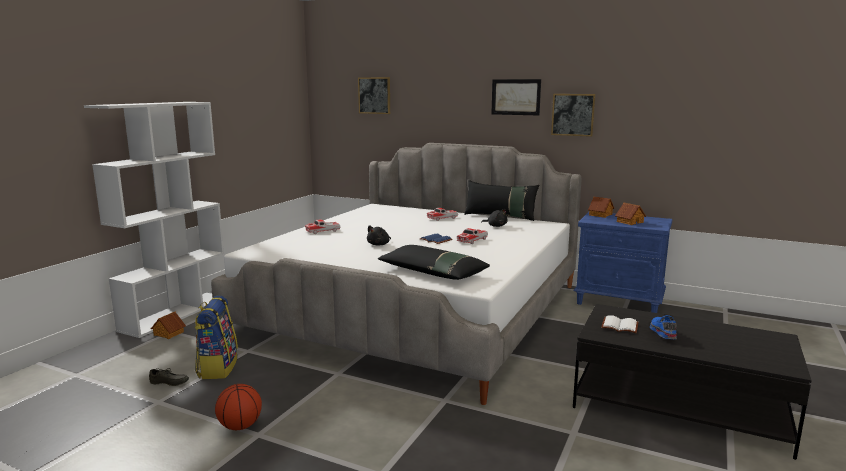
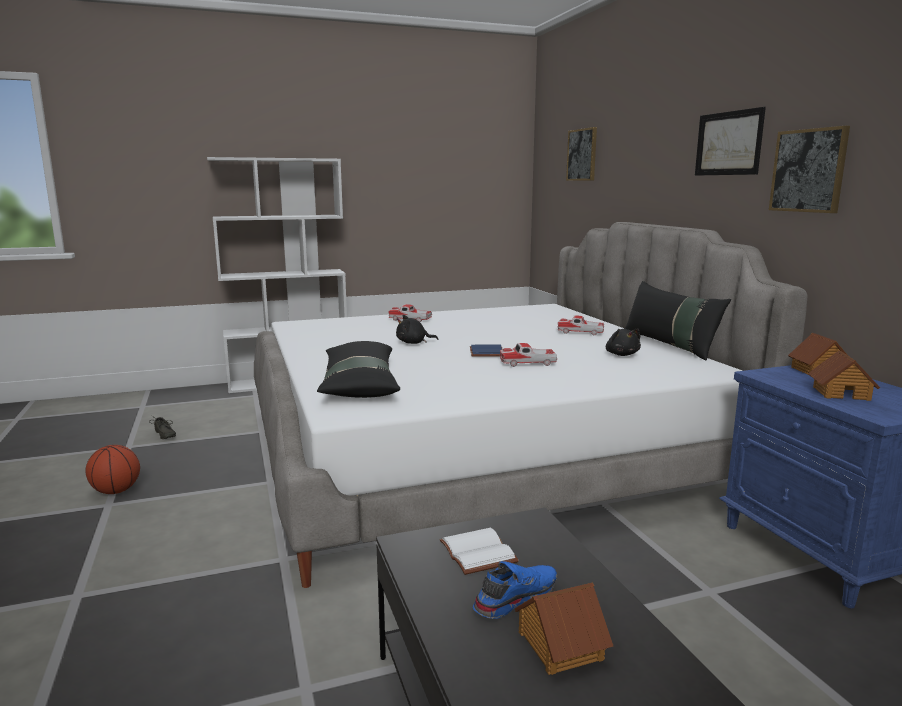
camera: 45 degrees right, 0 degrees up
(168, 333) = (250, 396): toy house -> toy house (559, 645)
(217, 368) = (213, 436): backpack -> none

